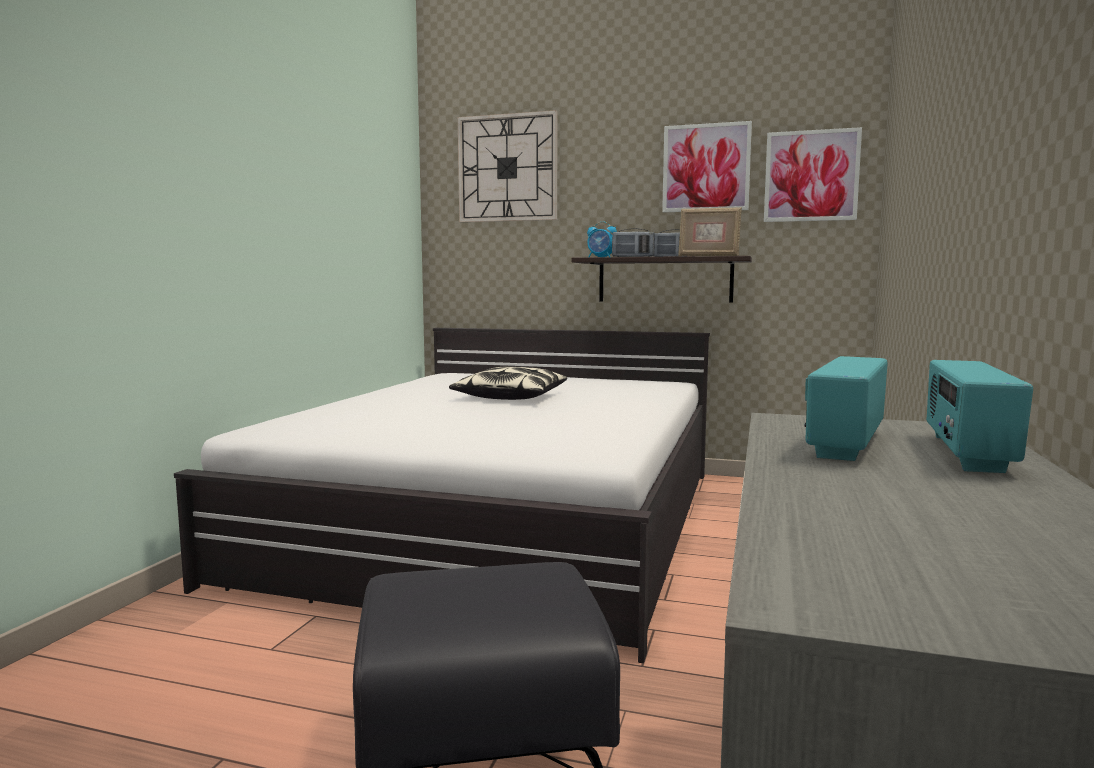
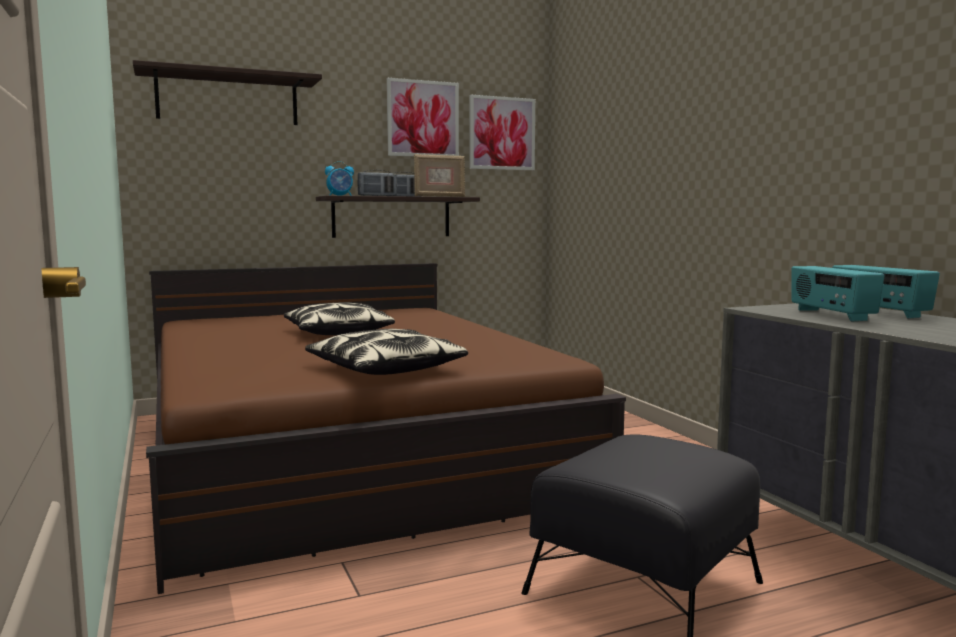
camera: 40 degrees left, 0 degrees up
(417, 436) = (385, 369): none -> pillow
(505, 520) = (347, 453): white bed -> brown bed
(507, 168) = (228, 99): wall clock -> shelf

